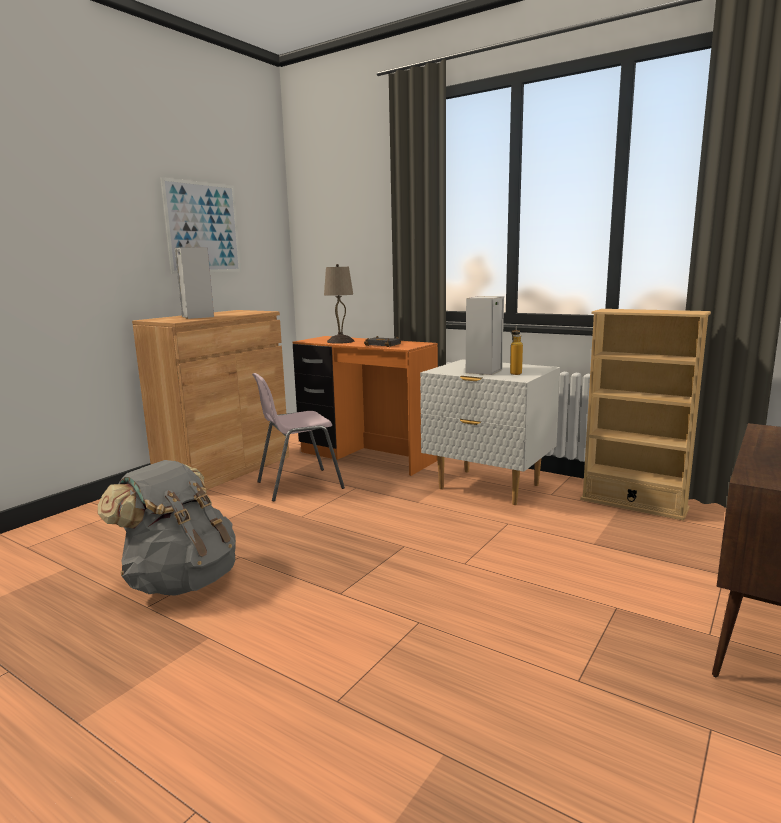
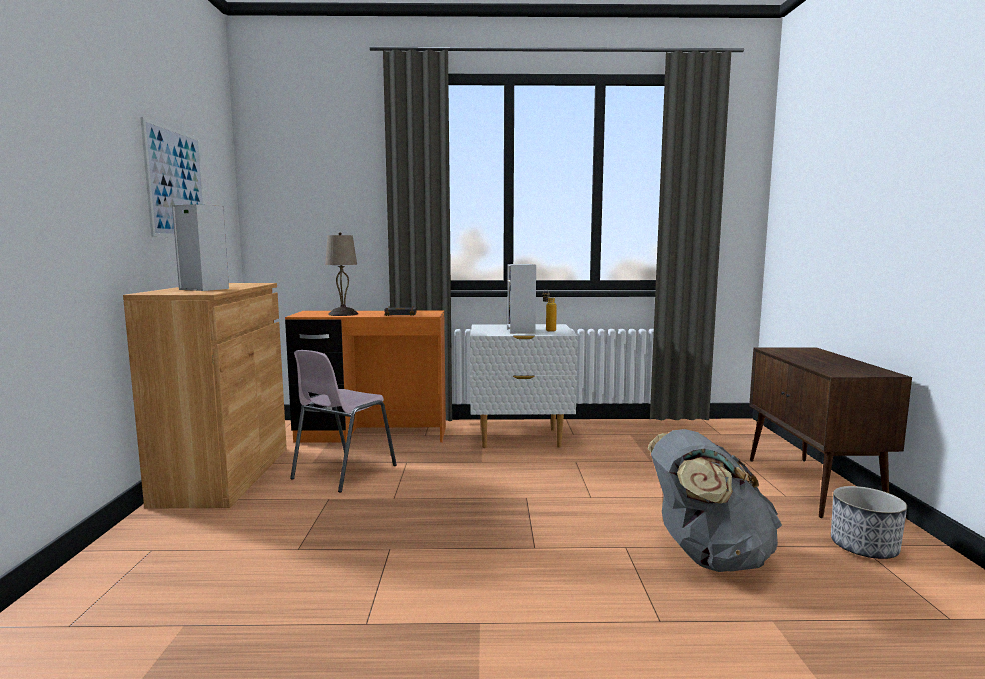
camera: 35 degrees left, 5 degrees down
(181, 581) = (363, 588): grey backpack -> grey backpack (707, 557)
(633, 504) = (634, 429): beige bookcase -> none
(713, 735) = (864, 548): none -> planter

